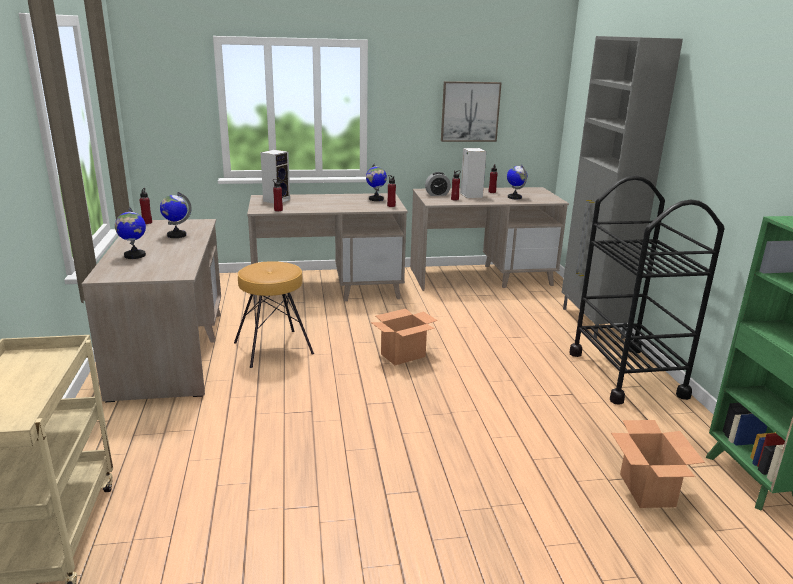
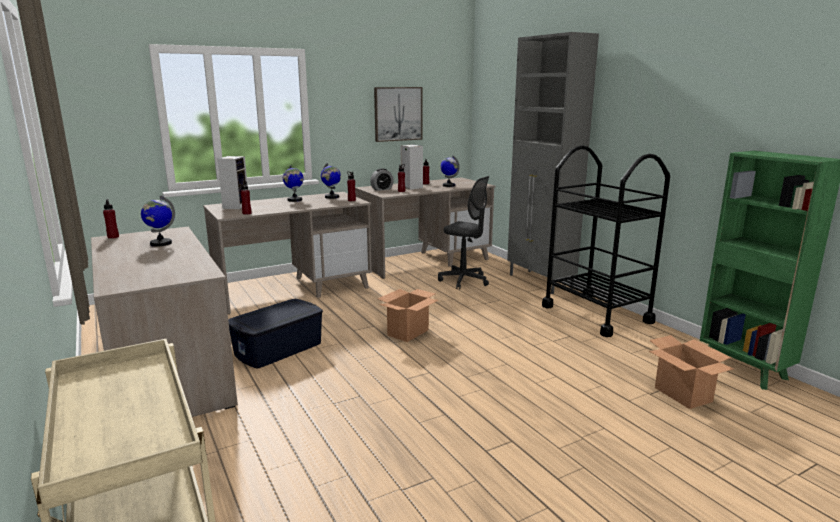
camera: 20 degrees left, 5 degrees down
(134, 255) = (131, 265): globe -> globe (294, 200)
(273, 348) = (279, 349): brown stool -> blue storage box
(505, 307) = (464, 281): none -> grey office chair

